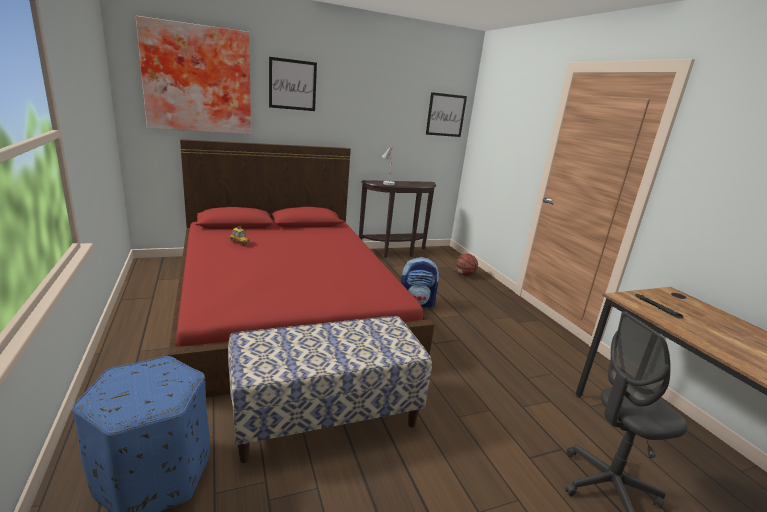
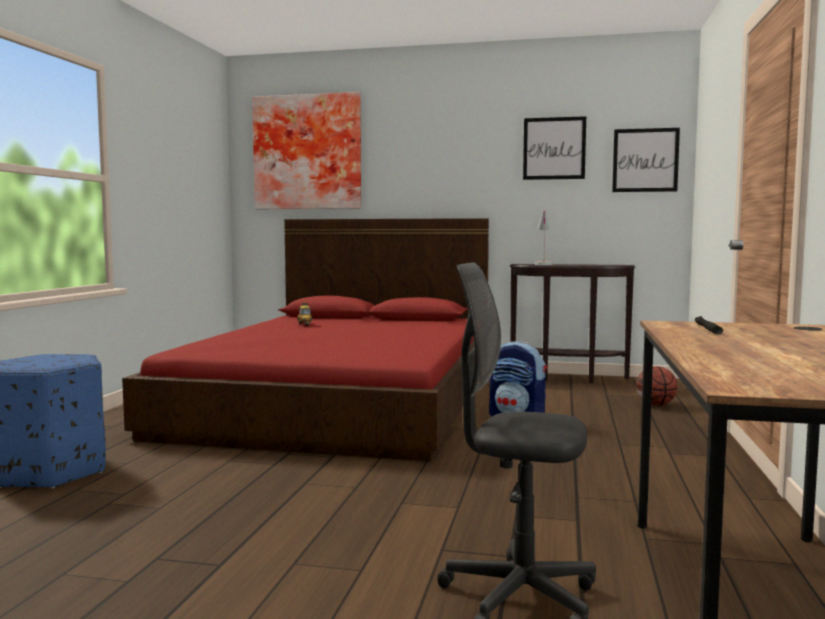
camera: 35 degrees right, 15 degrees down
(292, 84) = (412, 145): picture -> picture (554, 148)
(326, 415) = (246, 472): bench -> none

